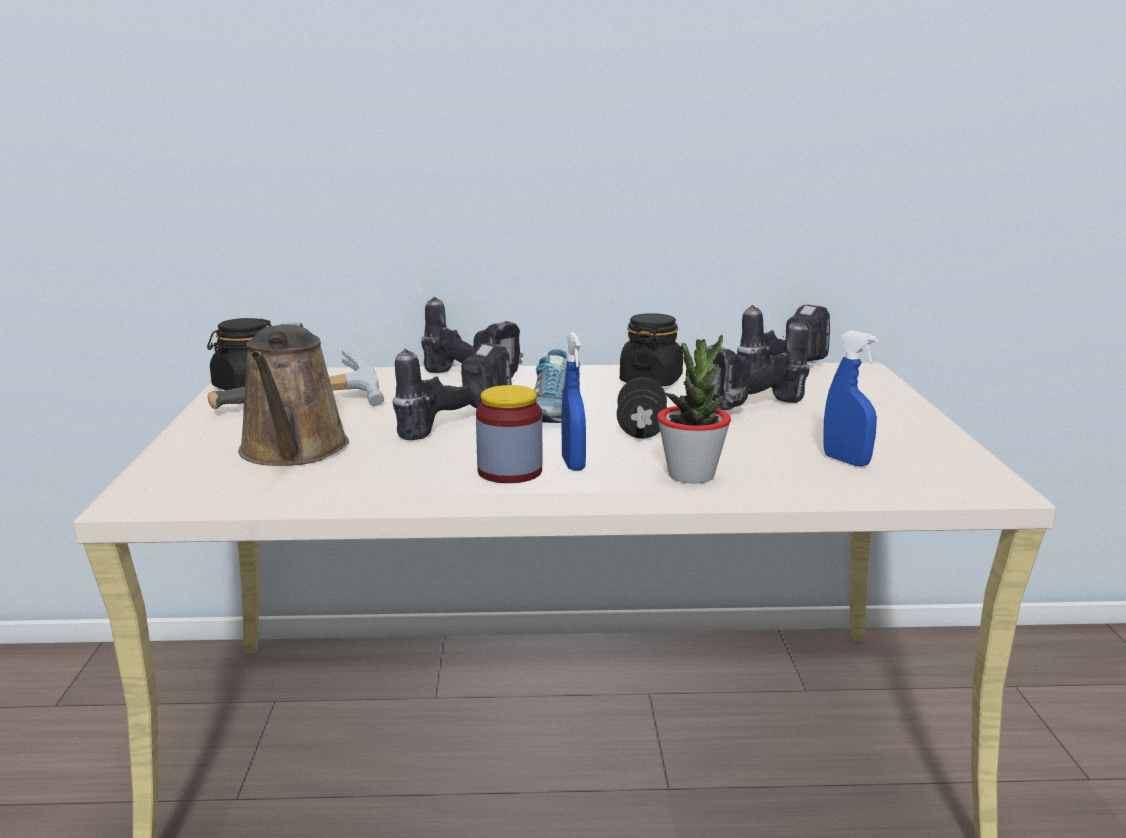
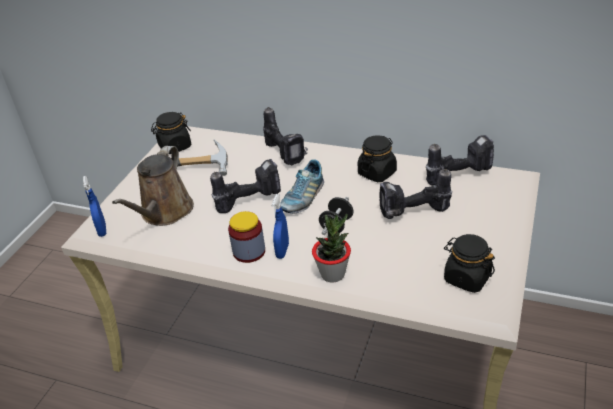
camera: 25 degrees right, 20 degrees up
(846, 461) = (424, 278): blue spray bottle -> blue spray bottle (102, 230)
(911, 453) = (467, 278): none -> black jar

